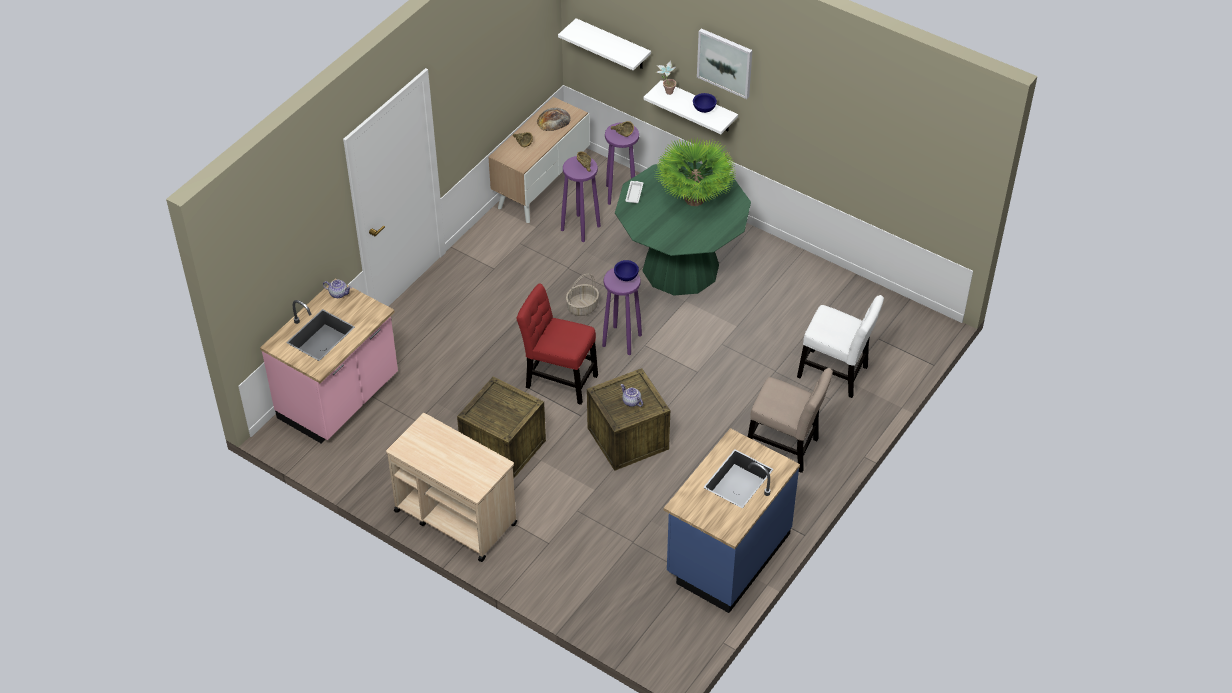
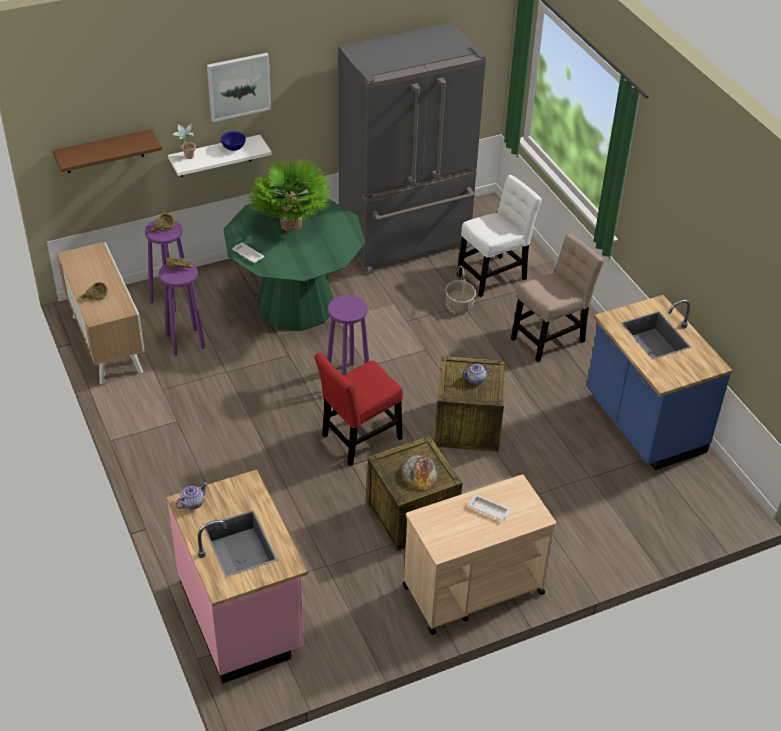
camera: 60 degrees left, 5 degrees down
(461, 458) = (489, 510): none -> white tray
(553, 120) = (88, 266): bread -> bread (420, 473)
(582, 307) = (284, 384): basket -> basket (459, 304)
(613, 44) = (104, 151): white shelf -> brown shelf
(626, 277) = (347, 304): blue bowl -> none
(826, 296) = (406, 242): none -> grey fridge

